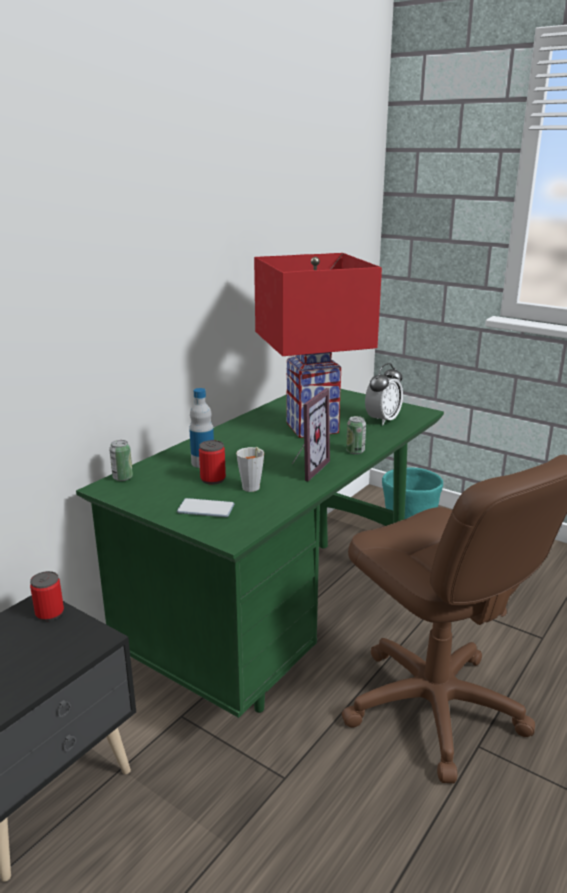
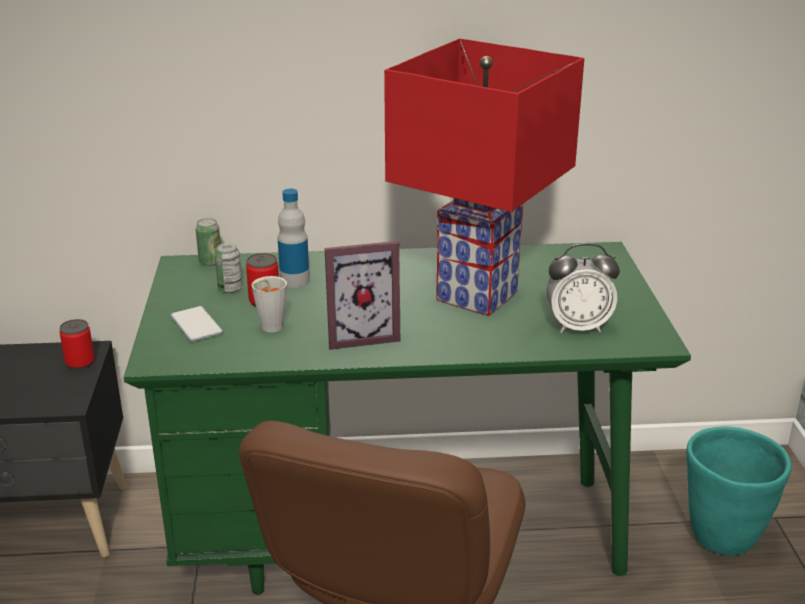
camera: 50 degrees right, 5 degrees up
(355, 451) = (452, 345): can -> can (230, 289)

